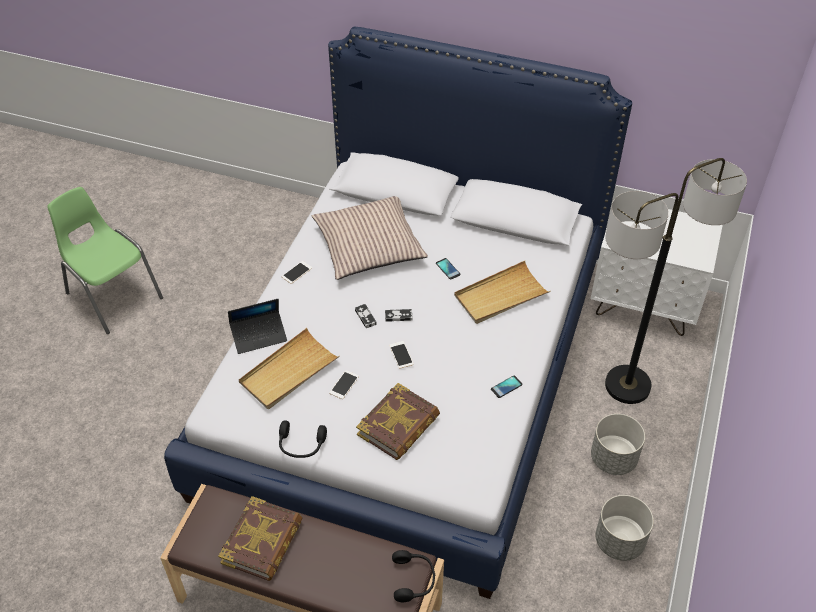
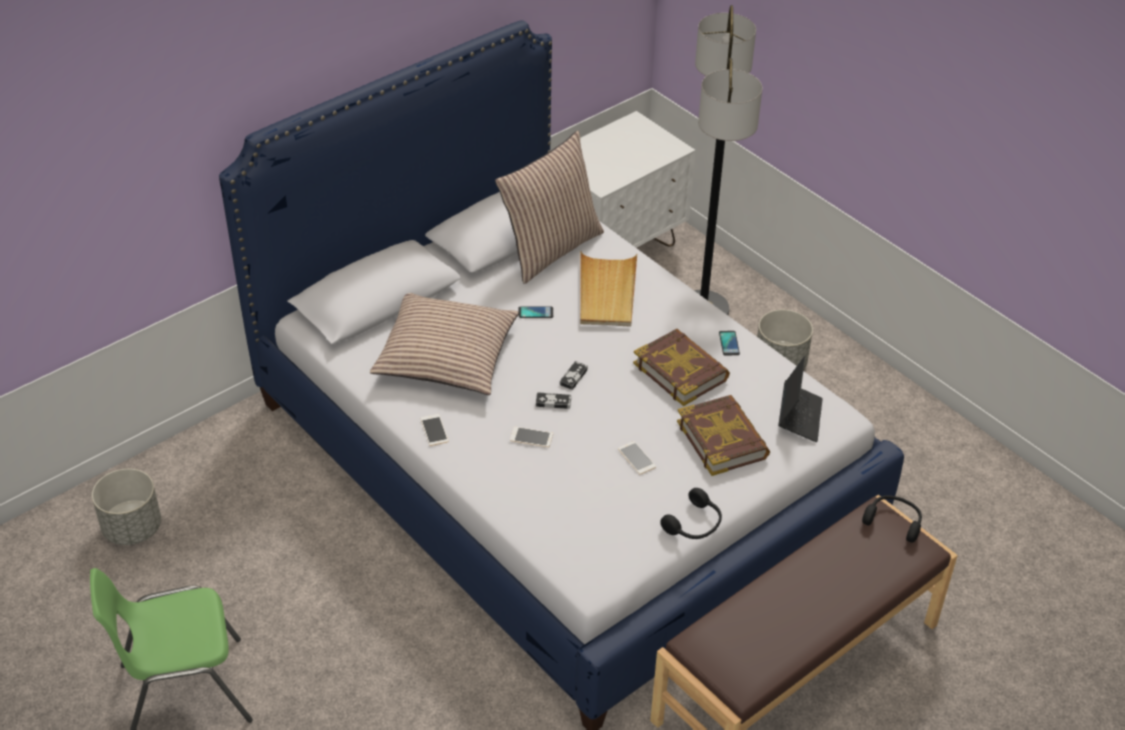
camera: 60 degrees left, 5 degrees down
(259, 336) = (508, 499): laptop -> laptop (799, 417)
(262, 542) = (778, 621): book -> book (681, 371)
(288, 371) = (585, 493): beige tray -> none
(401, 355) = (629, 398): phone -> phone (531, 437)
(520, 246) = (550, 248): none -> pillow
(619, 541) = (872, 407): grey planter -> grey planter (132, 528)

